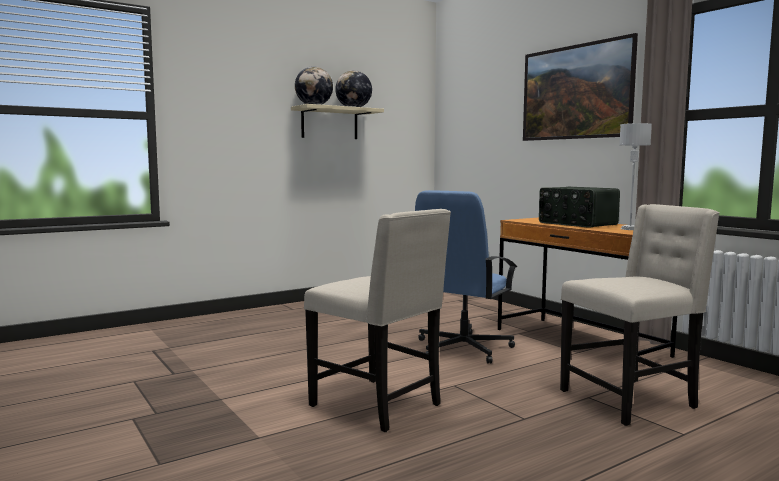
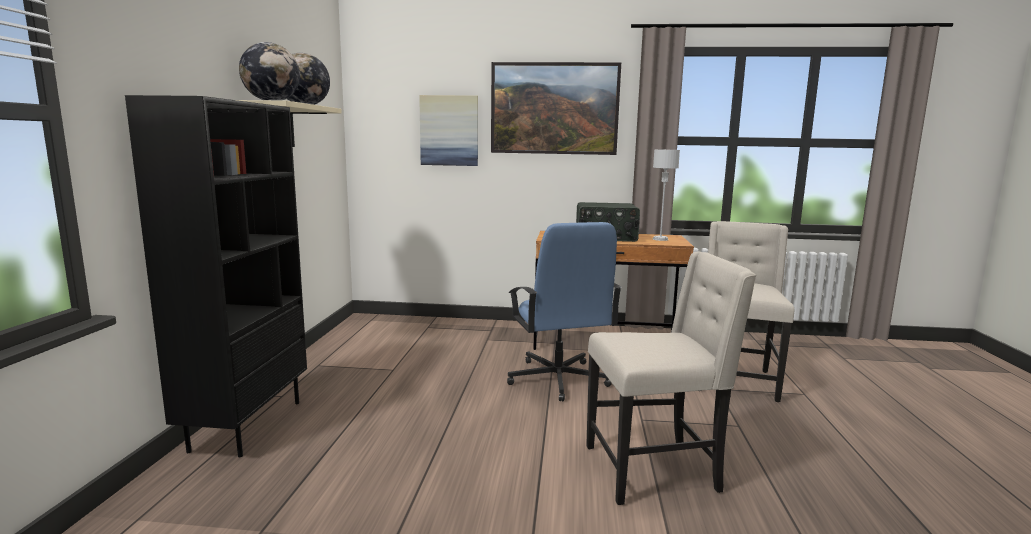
camera: 50 degrees left, 5 degrees up
(251, 314) = (246, 425): none -> black bookcase
(496, 122) = (449, 130): none -> picture

